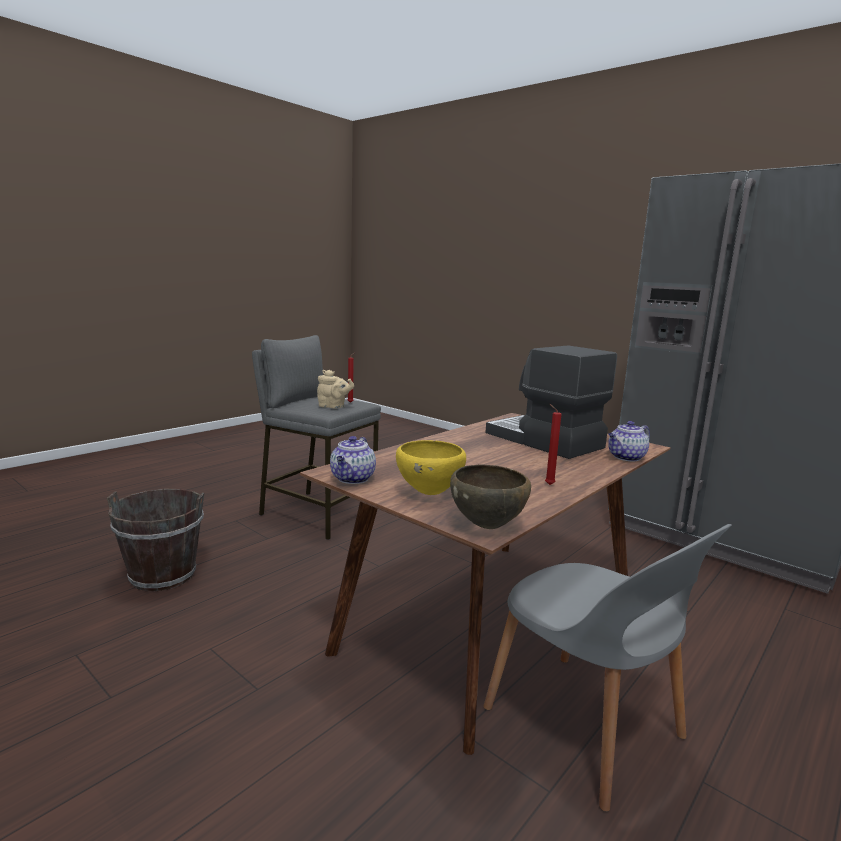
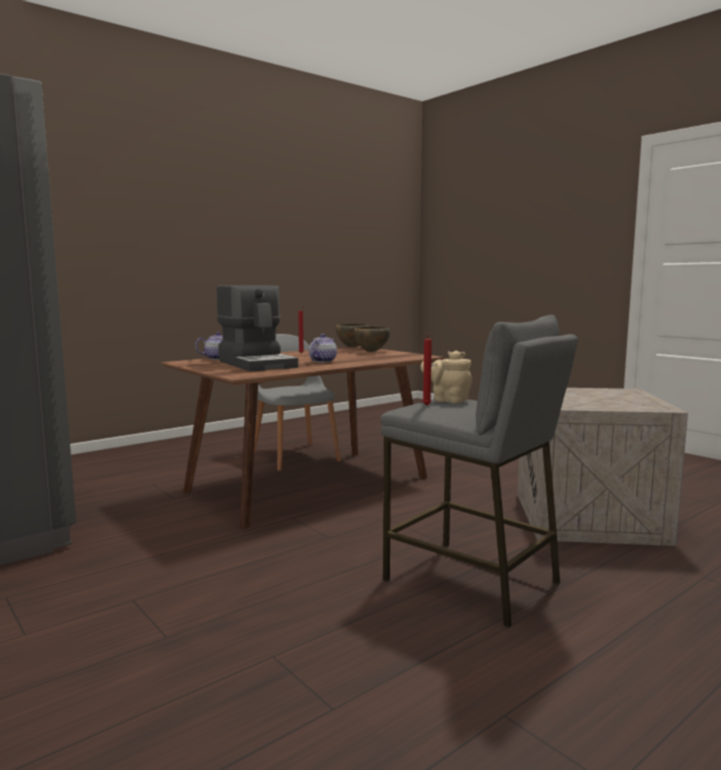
camera: 170 degrees left, 5 degrees down
(163, 575) = (591, 518): brown bucket -> crate
(353, 479) = (412, 354): teapot -> teapot (322, 361)
(430, 493) = (371, 352): yellow bowl -> brown bowl

